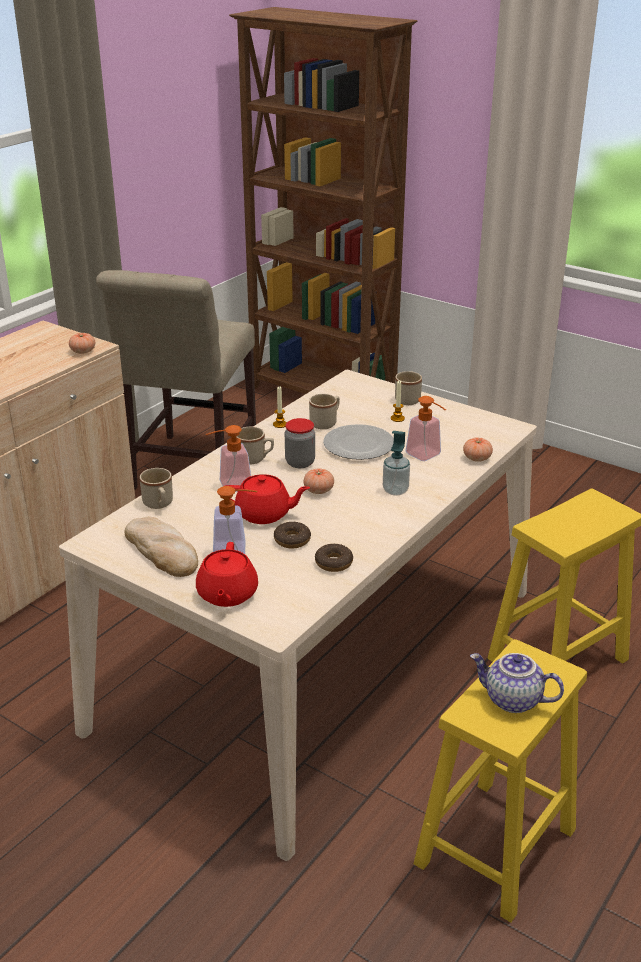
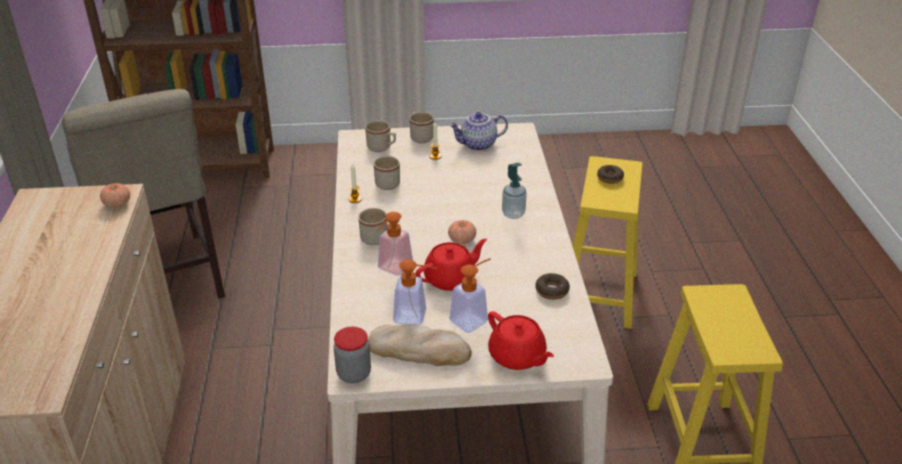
camera: 40 degrees left, 5 degrees up
(159, 504) = (359, 313): beige mug -> beige mug (382, 148)
(292, 540) = (500, 289): donut -> donut (610, 178)
(300, 462) = (416, 224): jar -> jar (354, 374)
(359, 445) = (439, 190): plate -> none
(427, 456) = (497, 177): soap dispenser -> soap dispenser (416, 317)
(477, 458) = (530, 164): tomato -> none
(512, 700) = (734, 328): teapot -> teapot (478, 145)

